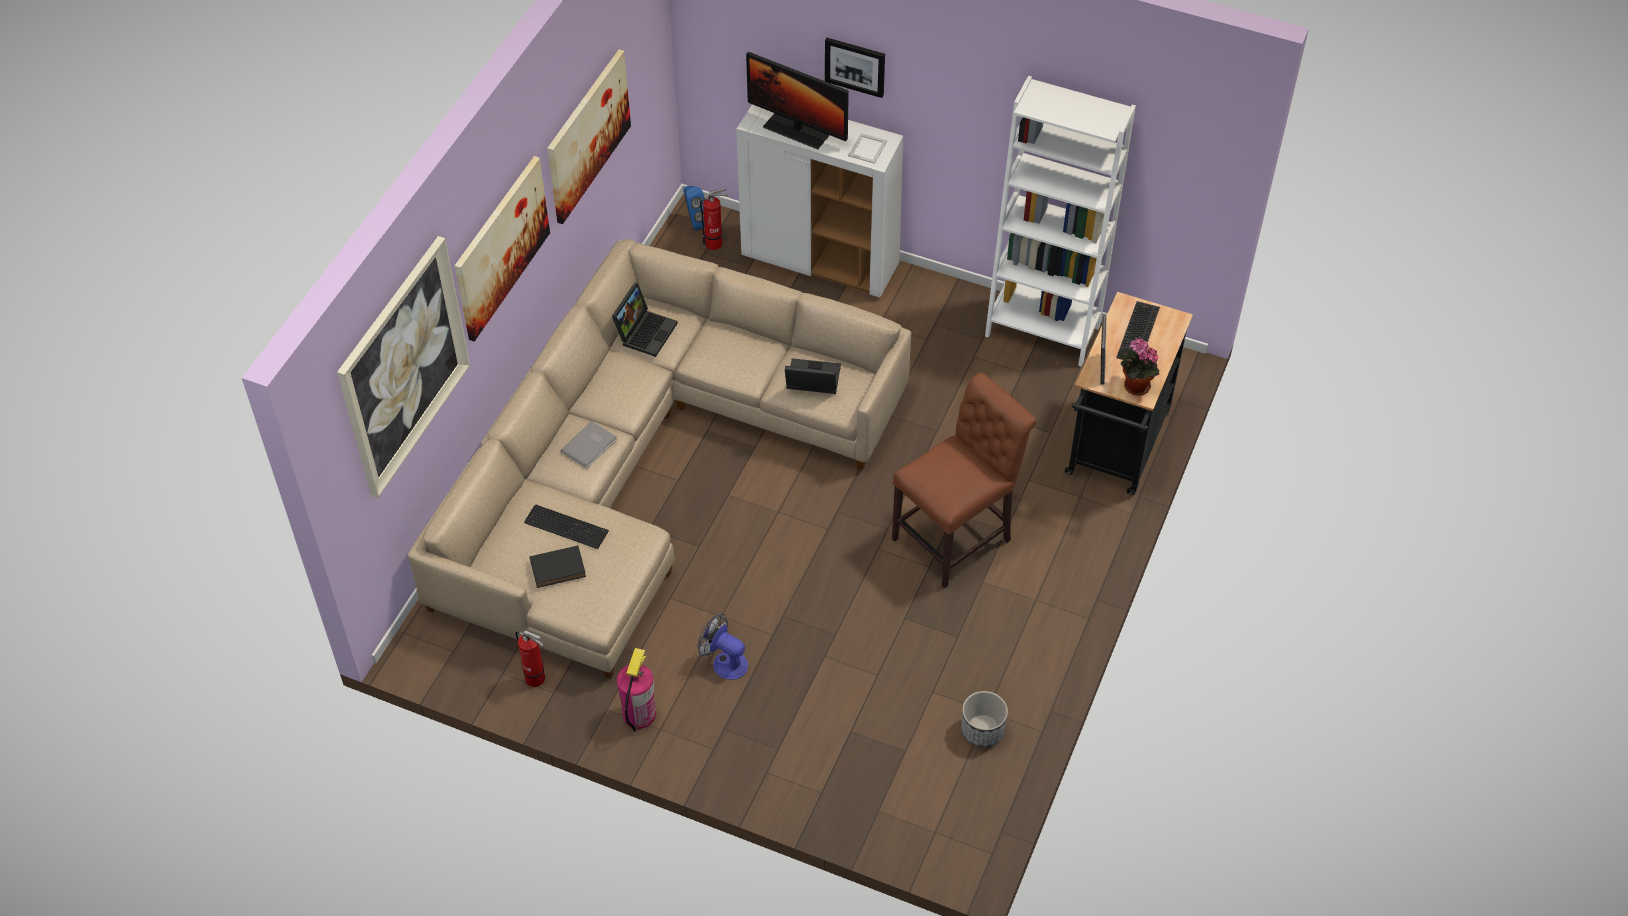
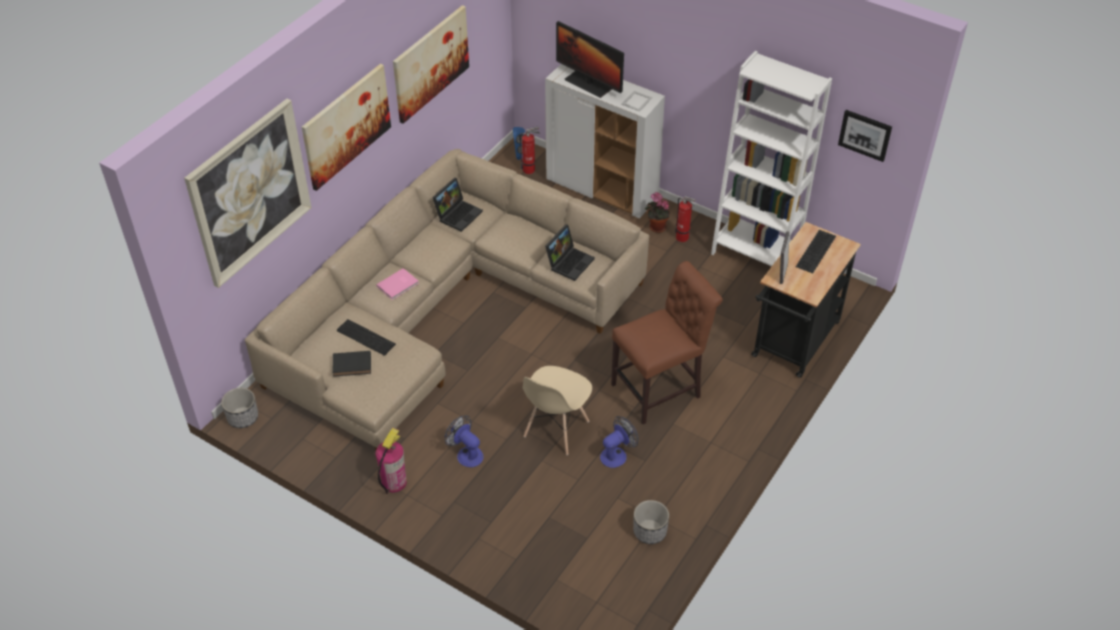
camera: 10 degrees right, 5 degrees down
(414, 655) = (243, 417): none -> planter
(537, 679) = (326, 446): fire extinguisher -> fire extinguisher (683, 238)
(590, 446) = (398, 285): grey book -> pink book
(811, 381) = (569, 262): laptop -> laptop turned 105 degrees clockwise
(833, 611) = (556, 429): none -> beige chair
(855, 66) = (634, 39): picture -> picture (865, 134)
(919, 633) = (617, 454): none -> fan
(1134, 387) = (805, 288): potted plant -> potted plant (656, 227)

